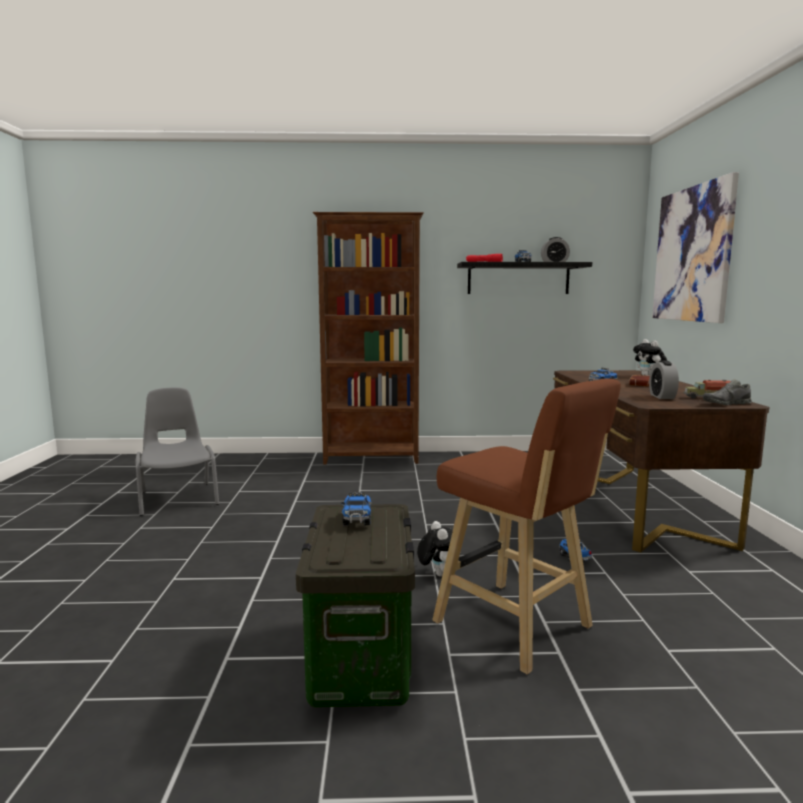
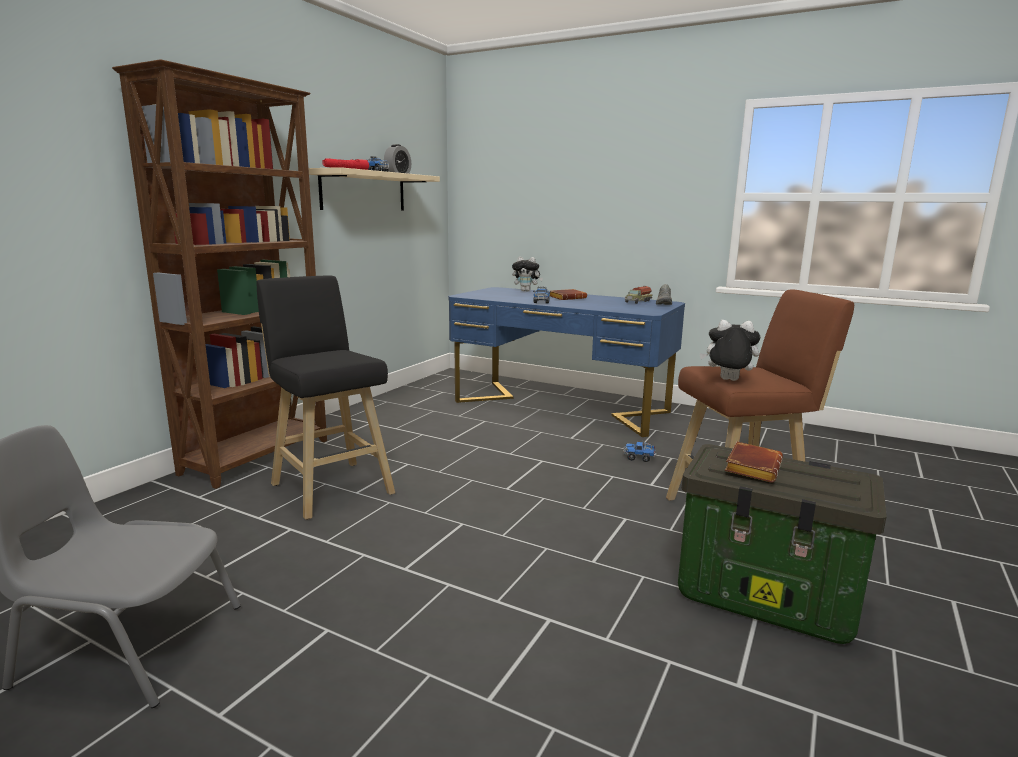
camera: 60 degrees left, 5 degrees up
(357, 520) = (751, 467): toy truck -> brown book
(358, 483) = (330, 487): none -> black stool
(437, 573) = (624, 516): plush toy -> plush toy (727, 380)
(518, 279) = (364, 191): black shelf -> beige shelf
(632, 503) = (560, 407): brown desk -> blue desk
(662, 396) = (620, 305): alarm clock -> none
(692, 254) = (533, 176): picture -> none

